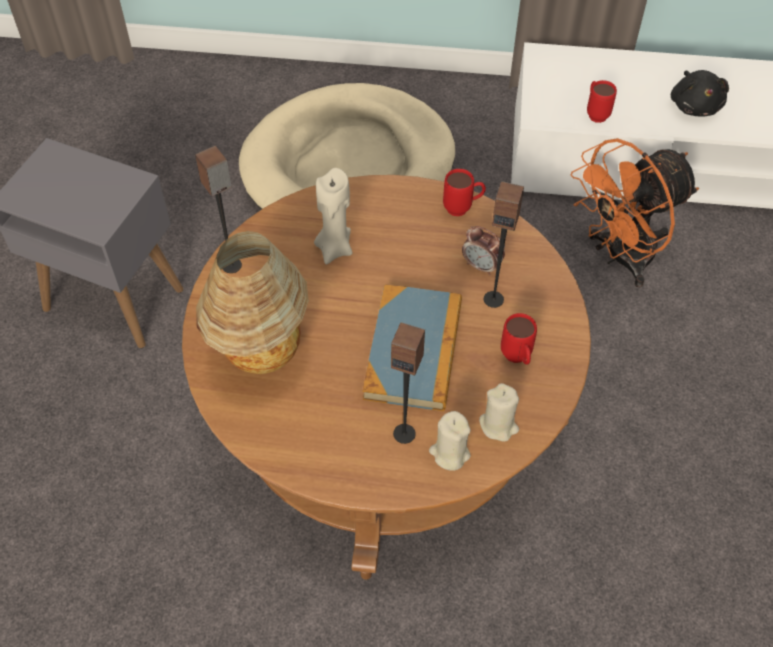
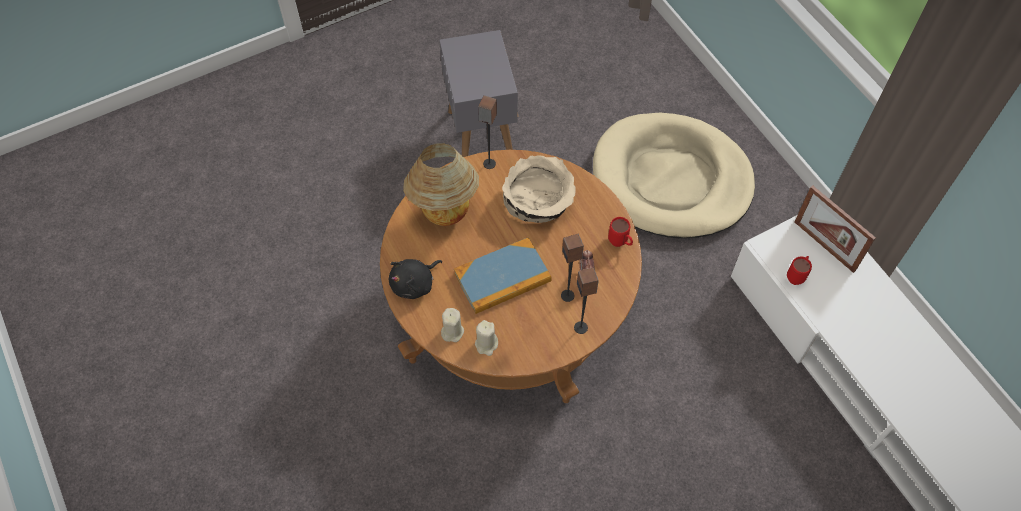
camera: 55 degrees right, 5 degrees up
(334, 248) = (539, 201): beige candle -> beige bowl
(404, 433) = (448, 304): speaker -> speaker (581, 327)
(517, 359) = (536, 330): red mug -> none
(577, 73) = (824, 246): none -> picture frame
(619, 257) = (734, 369): orange fan -> none
(694, 105) = (861, 330): black plush toy -> black plush toy (414, 284)

